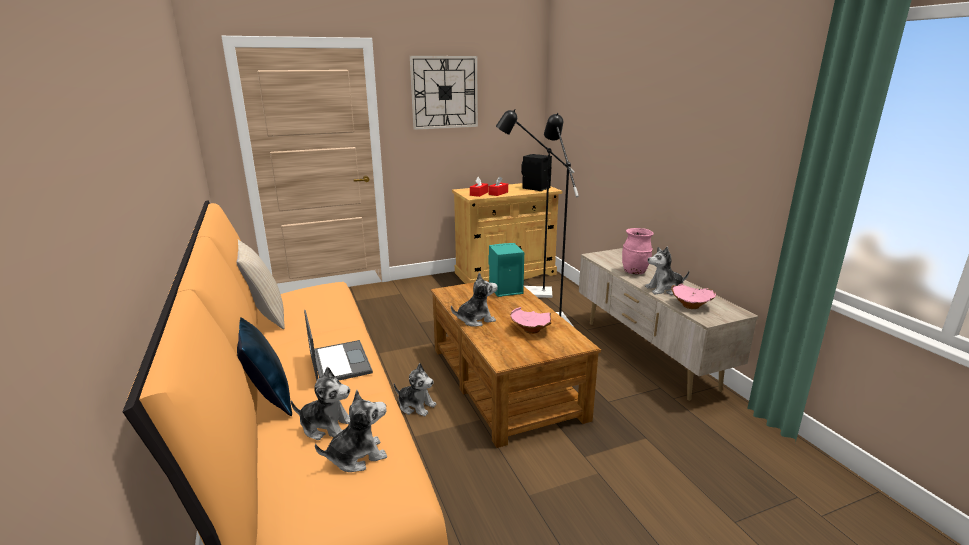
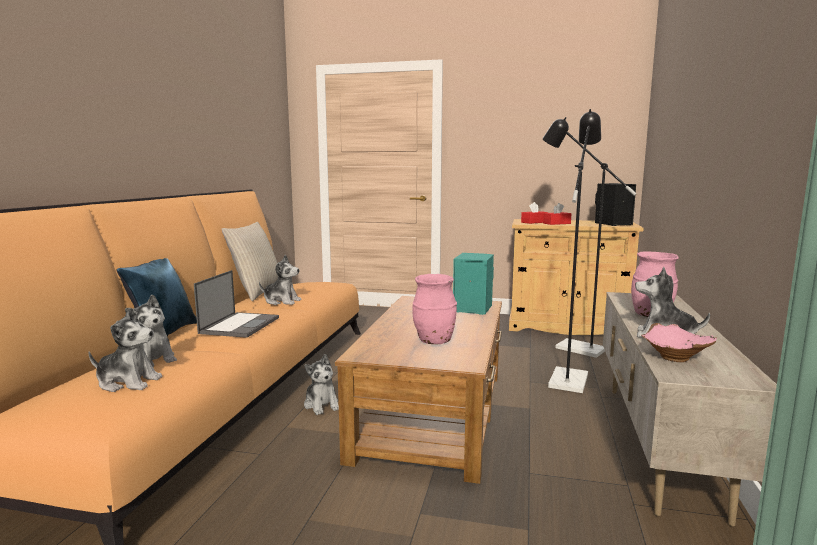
camera: 35 degrees right, 10 degrees down
(444, 92) = (515, 112): wall clock -> none
(475, 319) = (396, 322): plush toy -> plush toy (282, 301)
(531, 330) = (434, 341): pink bowl -> pink vase

